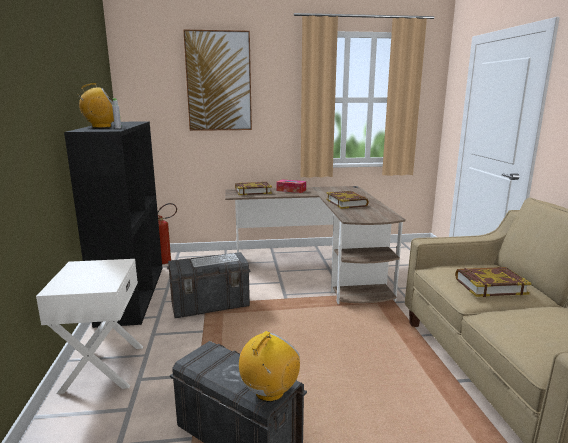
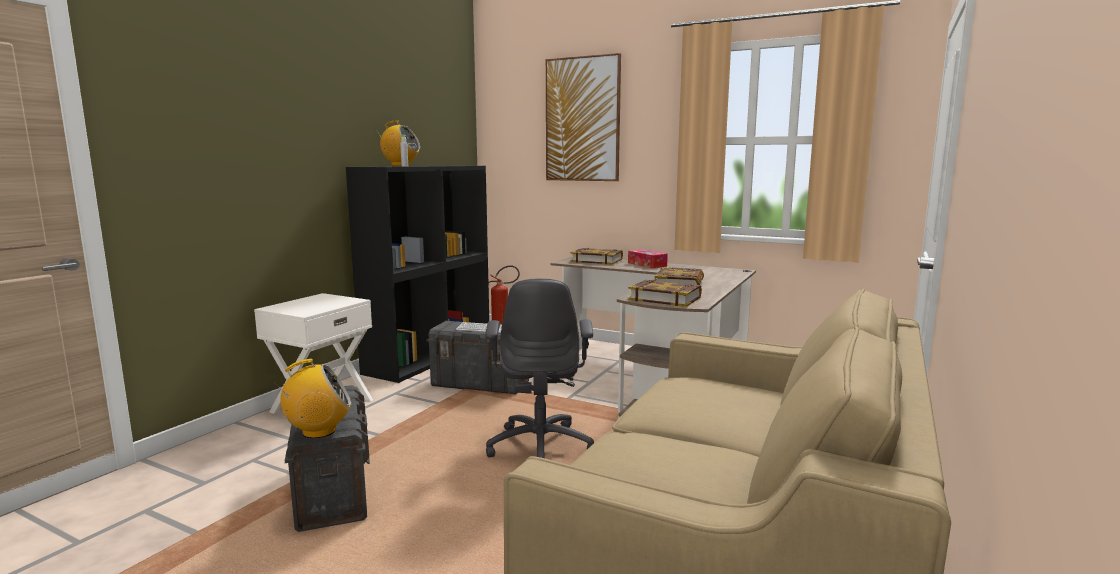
camera: 35 degrees right, 5 degrees down
(322, 339) = (541, 446): none -> grey office chair
(490, 286) = (701, 408): book -> book (665, 298)

